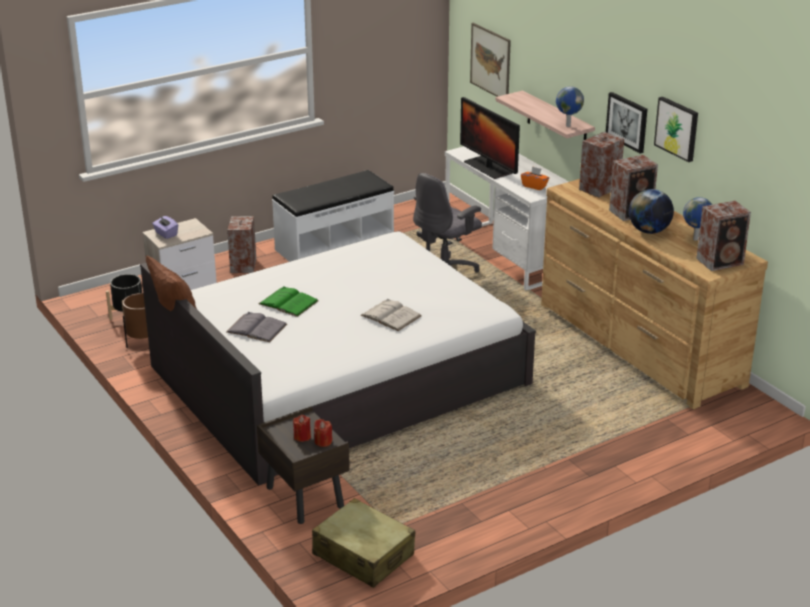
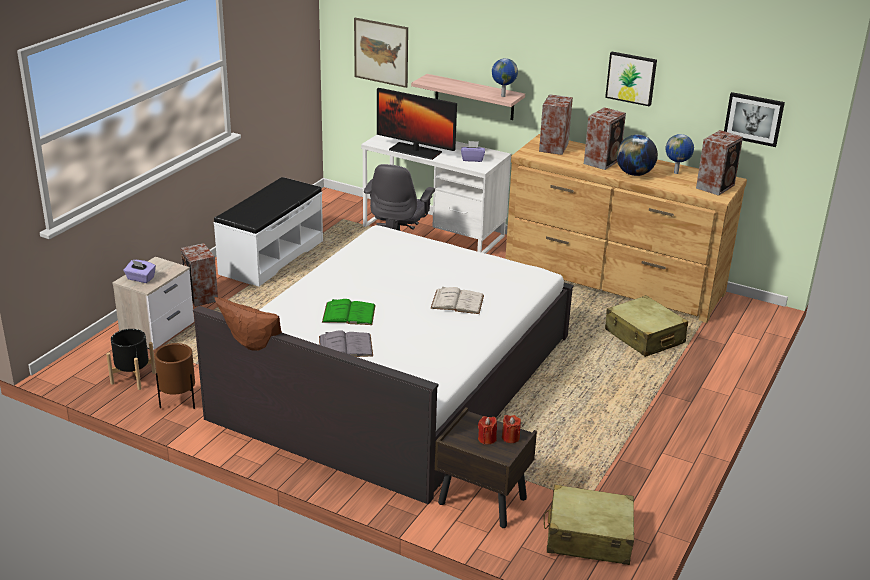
camera: 30 degrees left, 0 degrees up
(534, 186) = (472, 159): orange tissue box -> purple tissue box
(610, 405) = (644, 337): none -> beige suitcase
(627, 122) = (567, 82): picture -> picture (753, 119)

